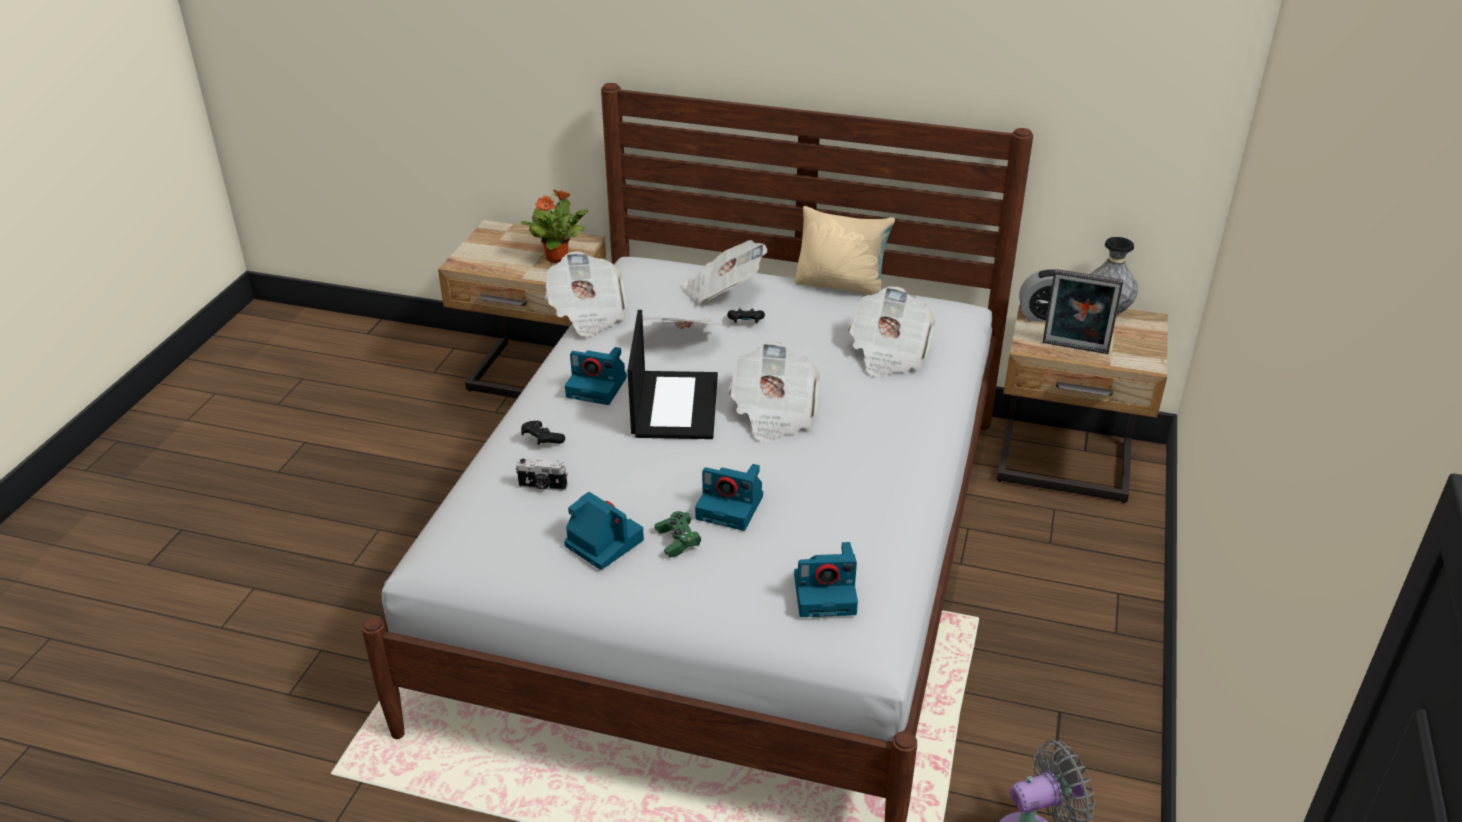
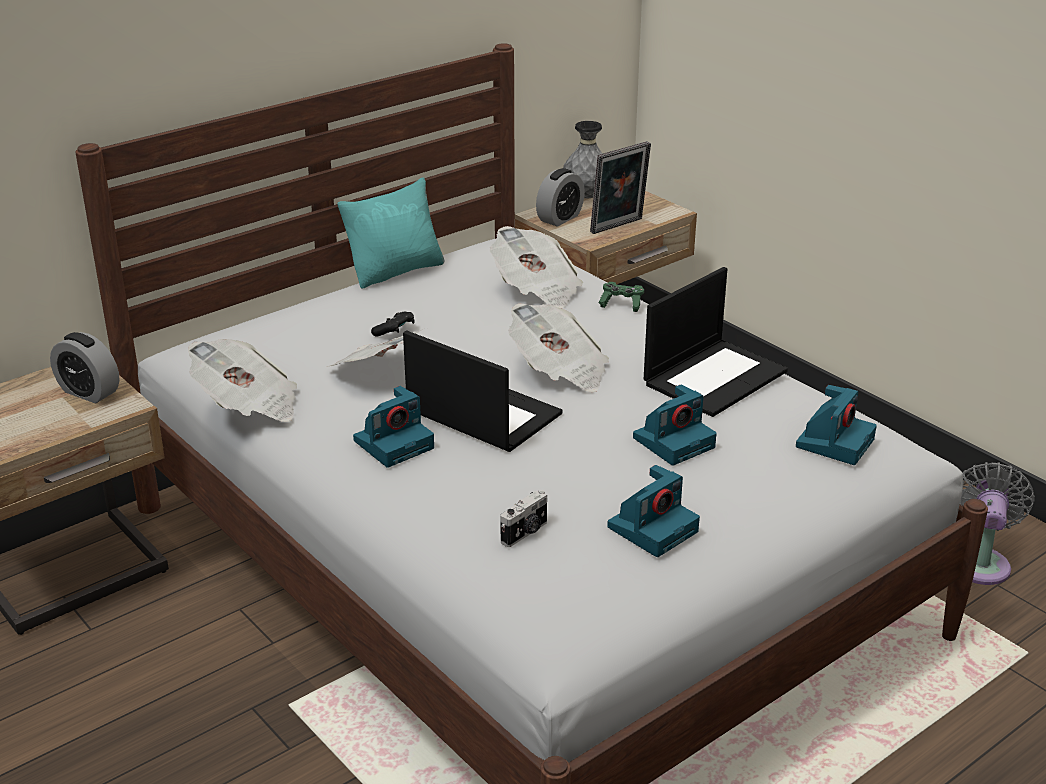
camera: 55 degrees left, 5 degrees down
(542, 440) = (444, 507): black game controller -> none
(558, 258) = (89, 392): potted plant -> alarm clock
(602, 542) = (653, 528): camera -> camera turned 150 degrees clockwise
(677, 541) = (693, 486): green game controller -> green game controller (621, 304)
(723, 290) = (322, 322): newspaper -> none
(841, 285) = (396, 271): beige pillow -> turquoise pillow
(856, 490) = (715, 377): none -> laptop

